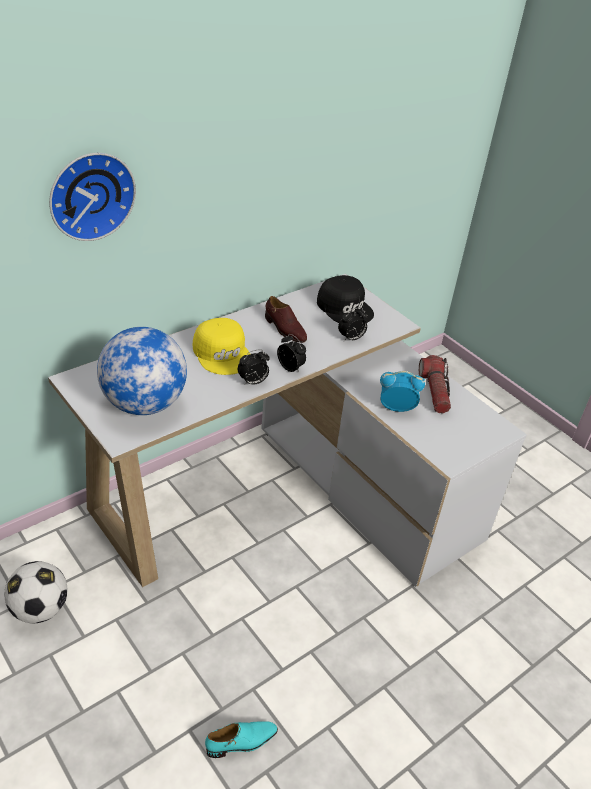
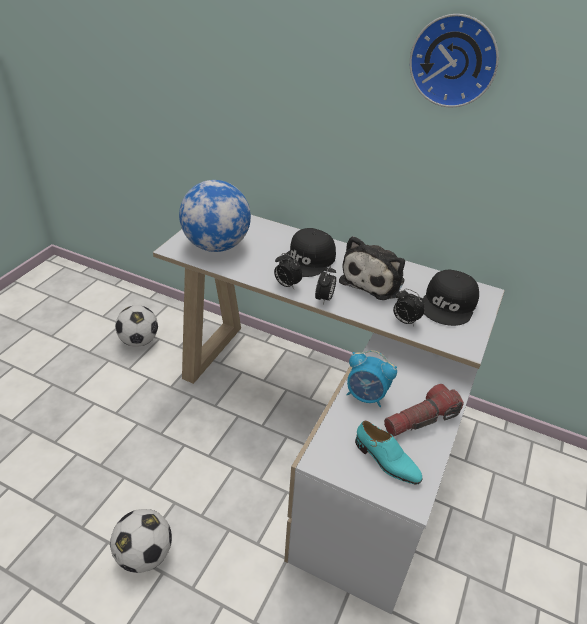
camera: 65 degrees right, 0 degrees up
(90, 194) = (261, 76): wall clock -> wall clock (454, 60)
(223, 353) = (308, 260): yellow cap -> black cap
(241, 742) = (76, 488): turquoise shoe -> turquoise shoe (386, 461)
(284, 329) = (374, 280): brown shoe -> plush toy
(357, 696) = (145, 554): none -> football
(396, 407) = (366, 396): alarm clock -> alarm clock turned 135 degrees clockwise

